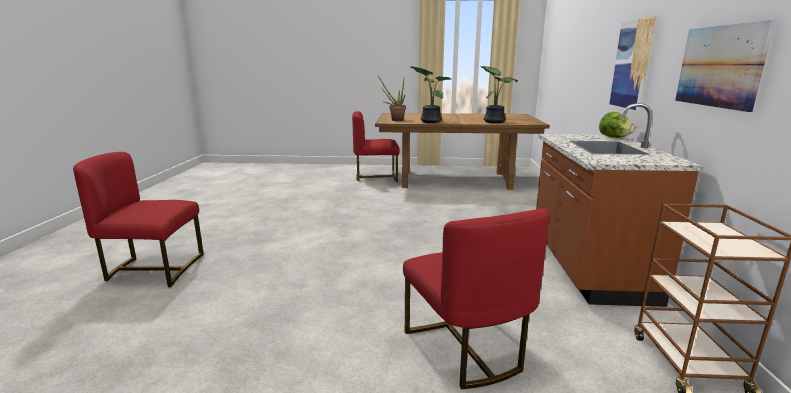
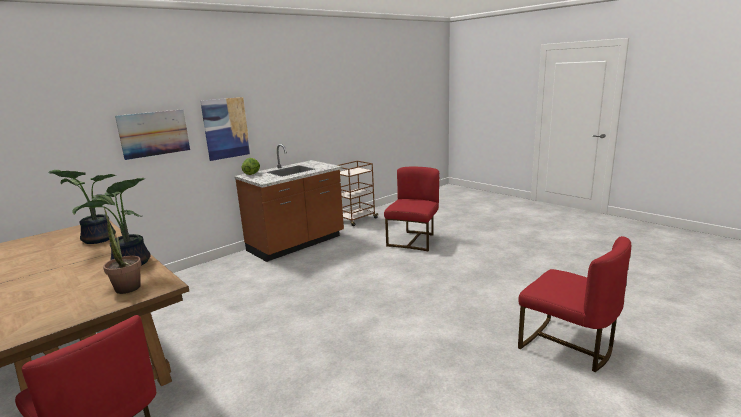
camera: 135 degrees left, 0 degrees up
(719, 66) = (301, 118): picture -> picture (154, 133)

